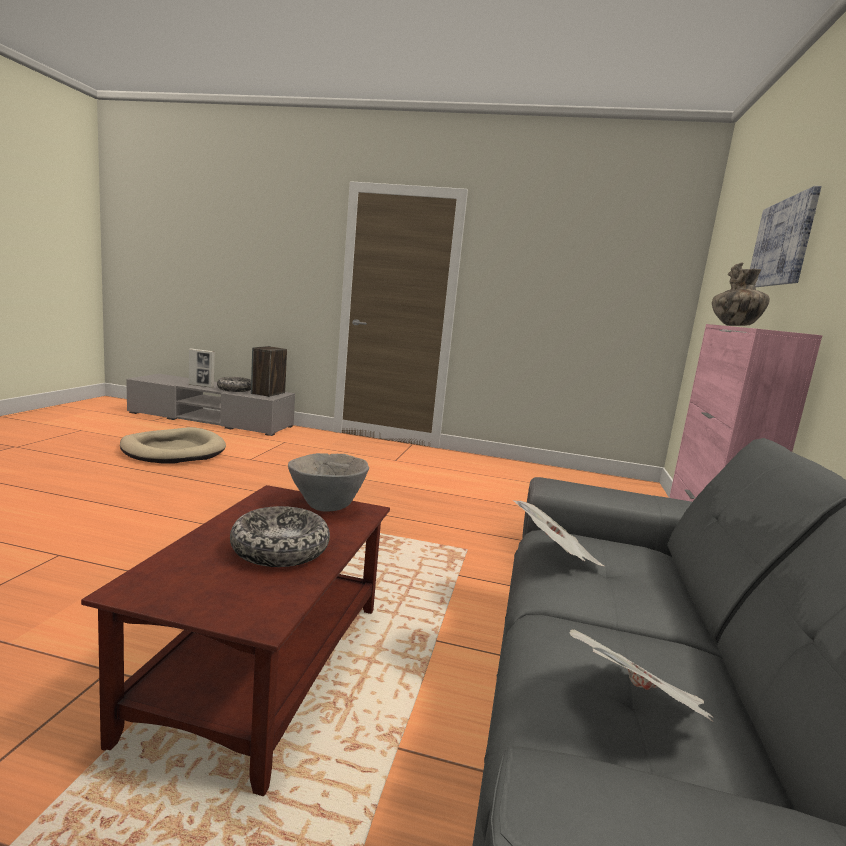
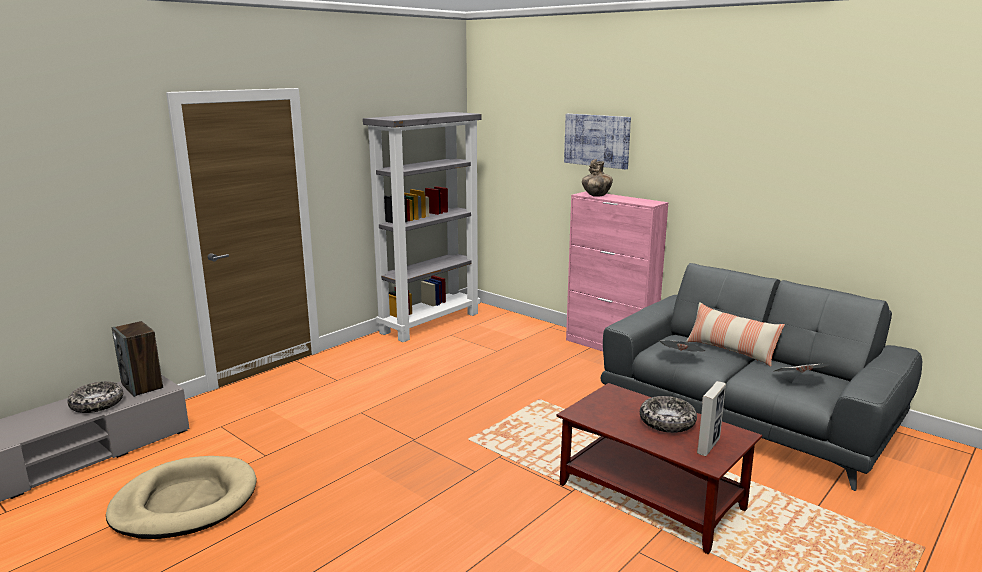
camera: 60 degrees left, 5 degrees up
(201, 386) = (45, 425): picture frame -> picture frame (708, 446)
(326, 506) = (603, 400): grey bowl -> none
(566, 474) = (430, 322): none -> grey bookcase
(672, 606) = (731, 351): none -> pillow

